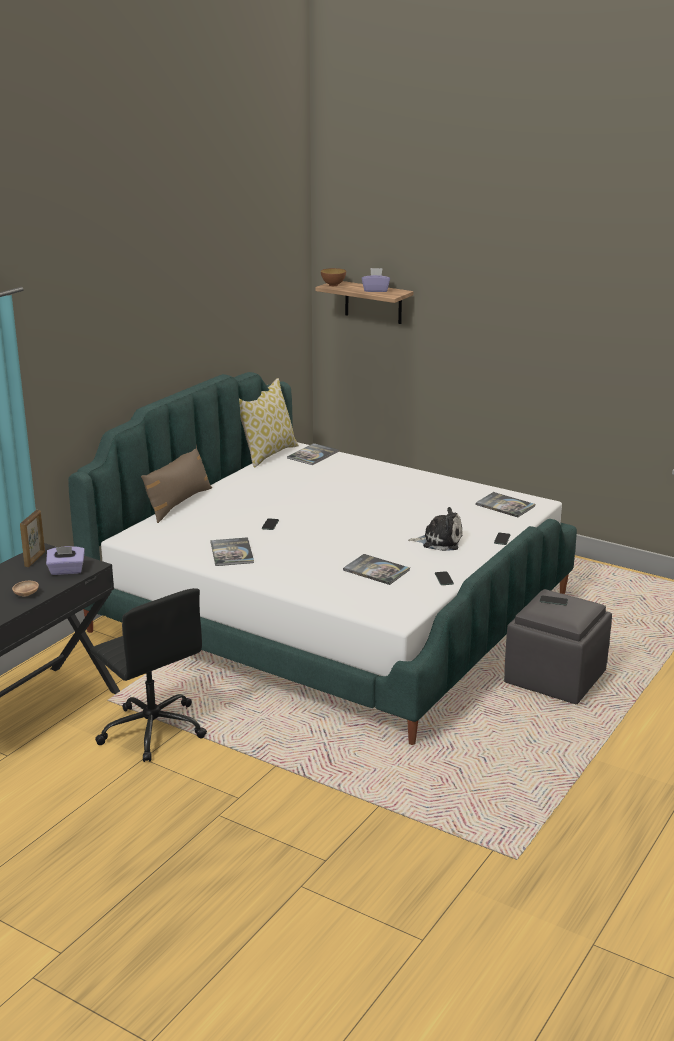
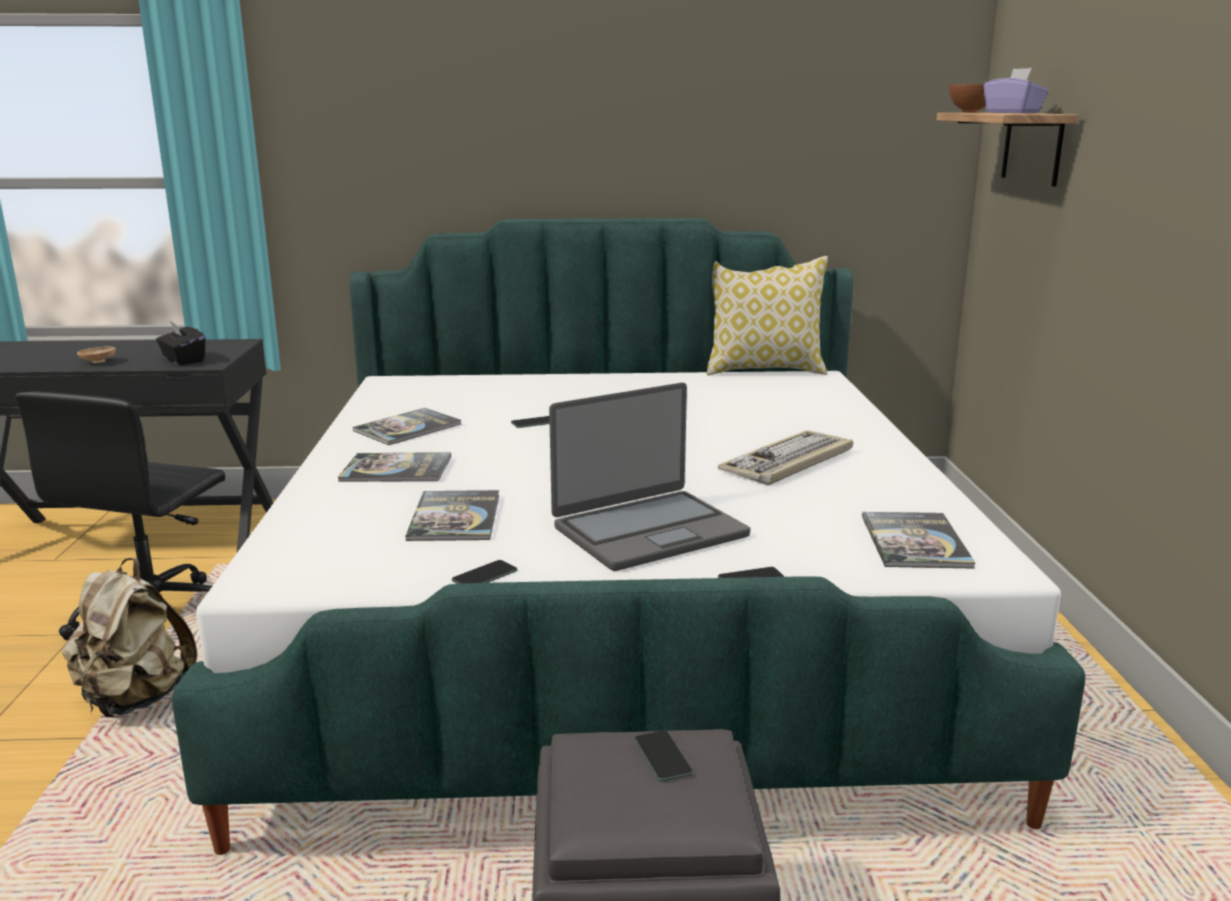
camera: 55 degrees right, 5 degrees down
(35, 559) = (207, 346): picture frame -> none
(66, 571) = (183, 360): purple tissue box -> black tissue box
(178, 503) = (528, 374): brown pillow -> none
(252, 748) = (135, 699): none -> beige backpack
(313, 455) = (815, 387): book -> book (396, 469)
(402, 495) = (788, 462): none -> keyboard
(439, 541) = (648, 531): plush toy -> laptop

